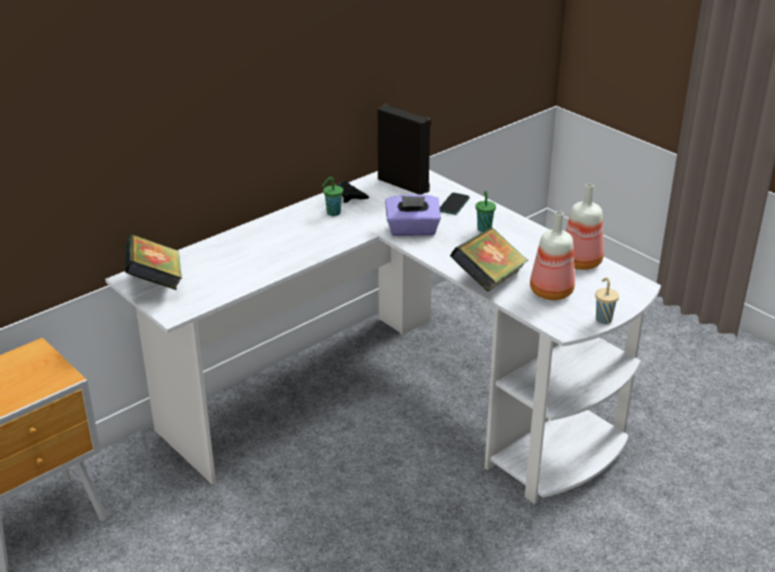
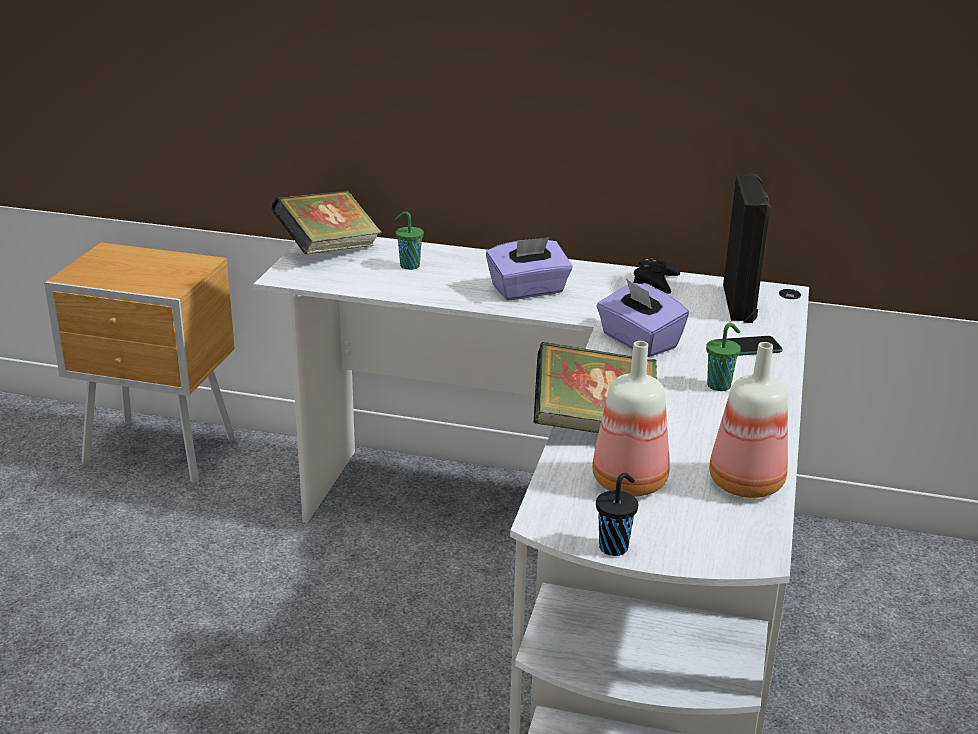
camera: 55 degrees right, 5 degrees down
(309, 237) = (528, 291): none -> purple tissue box
(332, 213) = (601, 286): green cup -> green cup (408, 266)
(603, 319) = (614, 547): beige cup -> black cup

